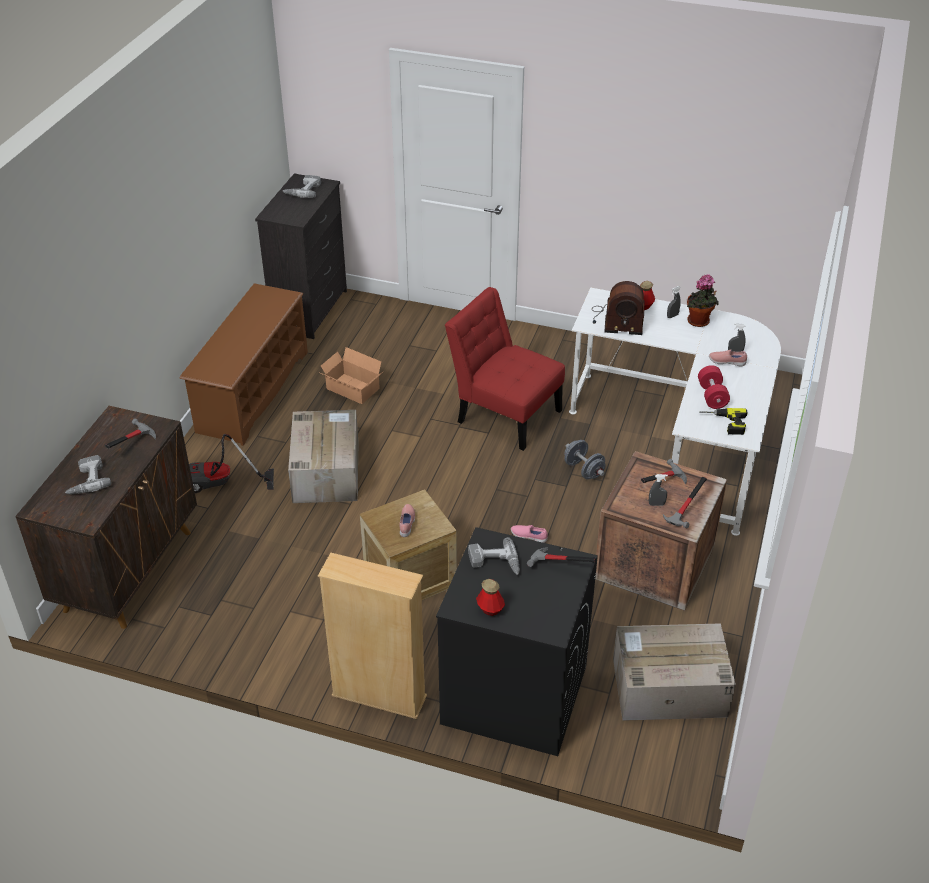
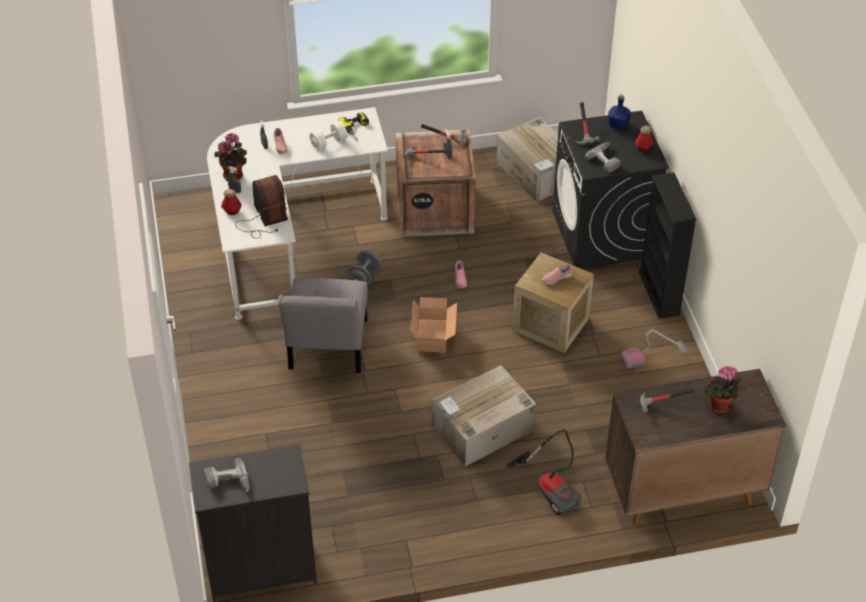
camera: 120 degrees left, 5 degrees up
(86, 480) = (719, 406): power drill -> potted plant
(252, 391) = (420, 540): brown shoe rack -> none
(298, 639) = (653, 355): none -> vacuum cleaner
(352, 390) = (366, 466): cardboard box -> cardboard box (434, 335)
(379, 696) = (659, 293): beige bookcase -> black bookcase
(504, 414) = (327, 348): red chair -> grey chair
(551, 606) = (618, 125): none -> blue bottle
(712, 396) = (328, 143): red dumbbell -> white dumbbell

